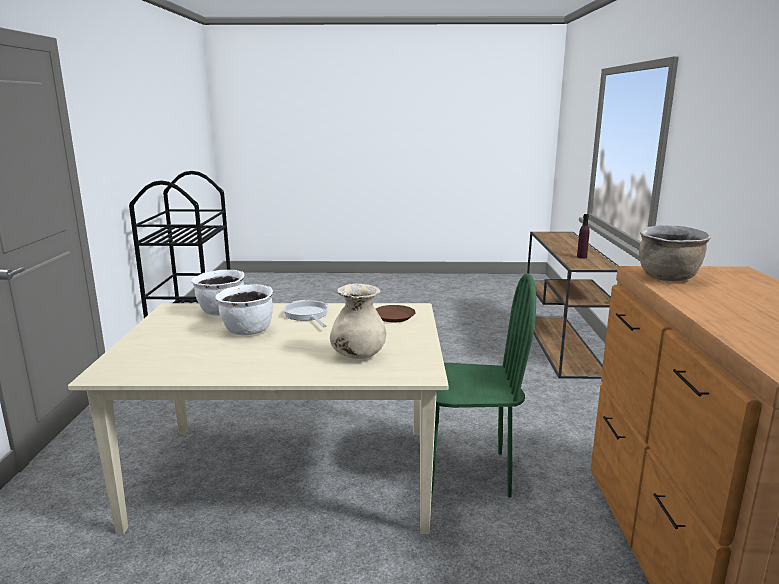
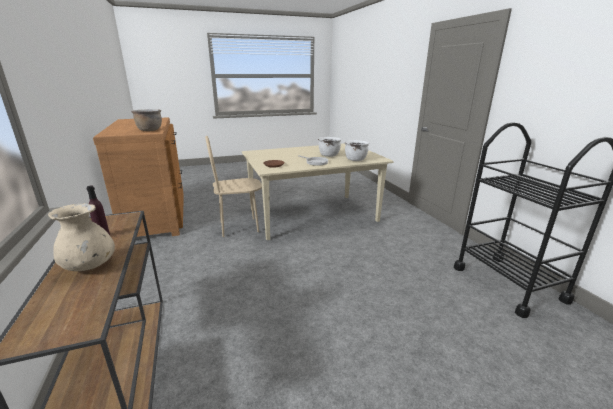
camera: 160 degrees right, 5 degrees up
(358, 355) = (276, 153): beige vase -> beige vase (90, 266)
(467, 472) = (239, 227): green chair -> beige chair

